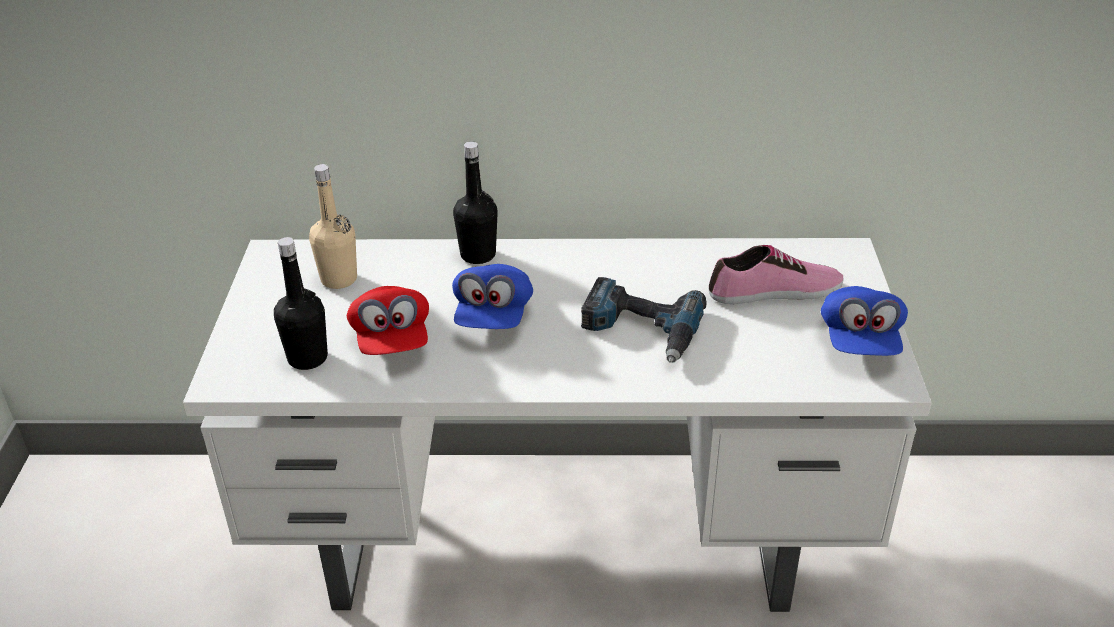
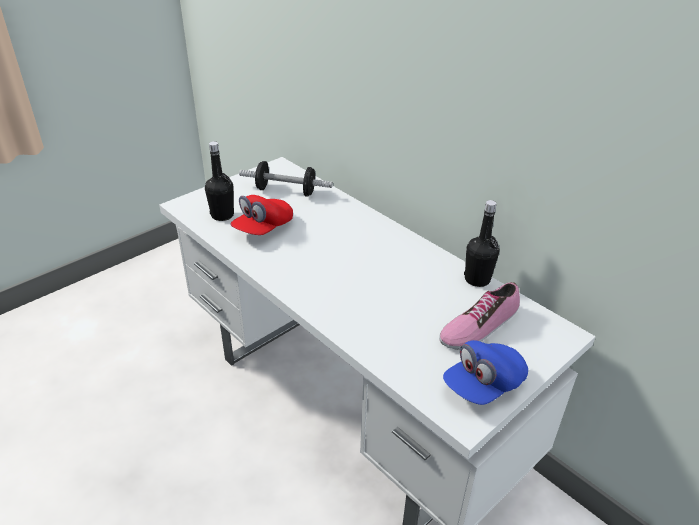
camera: 45 degrees right, 0 degrees up
(339, 279) = (286, 191): beige bottle -> dumbbell
(478, 255) = (358, 214): black bottle -> black bottle (477, 279)
(493, 316) = (318, 245): blue cap -> none
(640, 330) = (373, 295): power drill -> none
(775, 292) = (478, 325): shoe -> shoe turned 105 degrees clockwise

